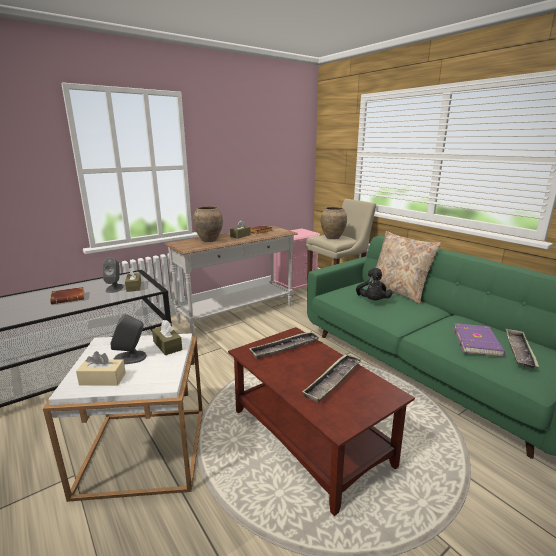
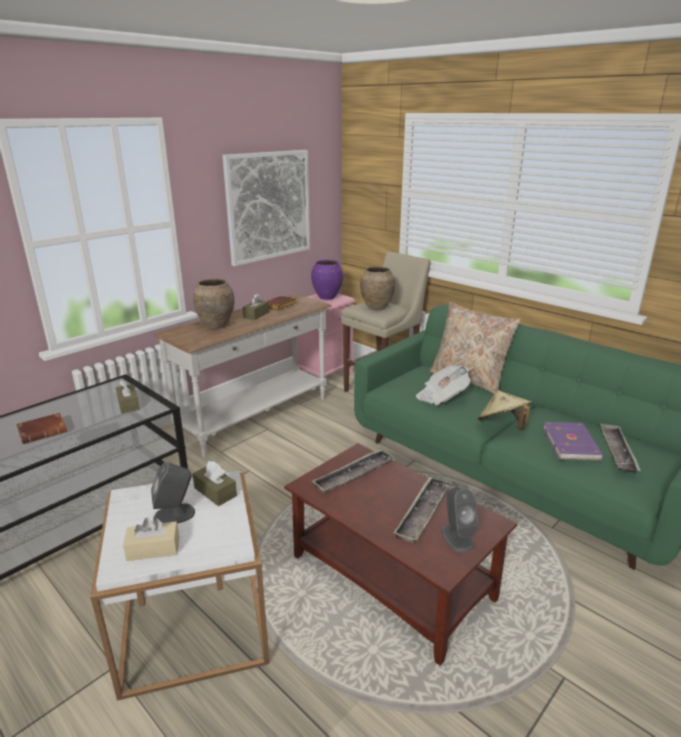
camera: 10 degrees left, 5 degrees up
(114, 288) = (102, 409): grey speaker -> grey speaker (457, 537)
(258, 162) = (268, 206): none -> picture
(299, 232) = (326, 297): none -> purple vase
(372, 301) = (441, 397): black plush toy -> newspaper
(419, 325) = (502, 425): none -> beige hat

